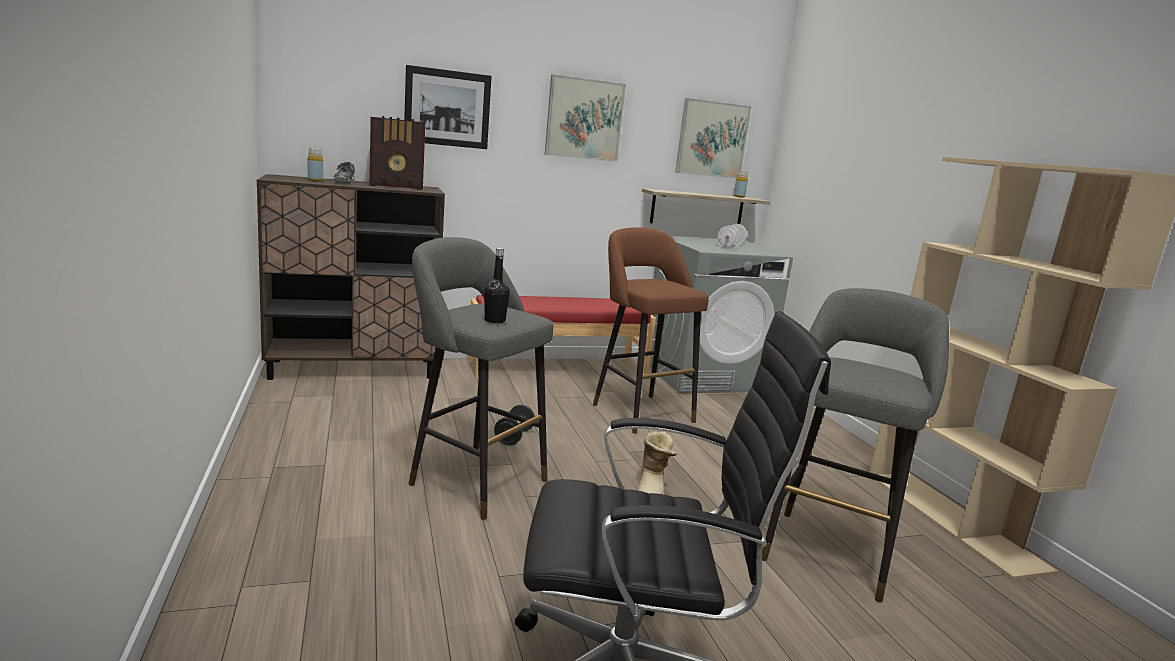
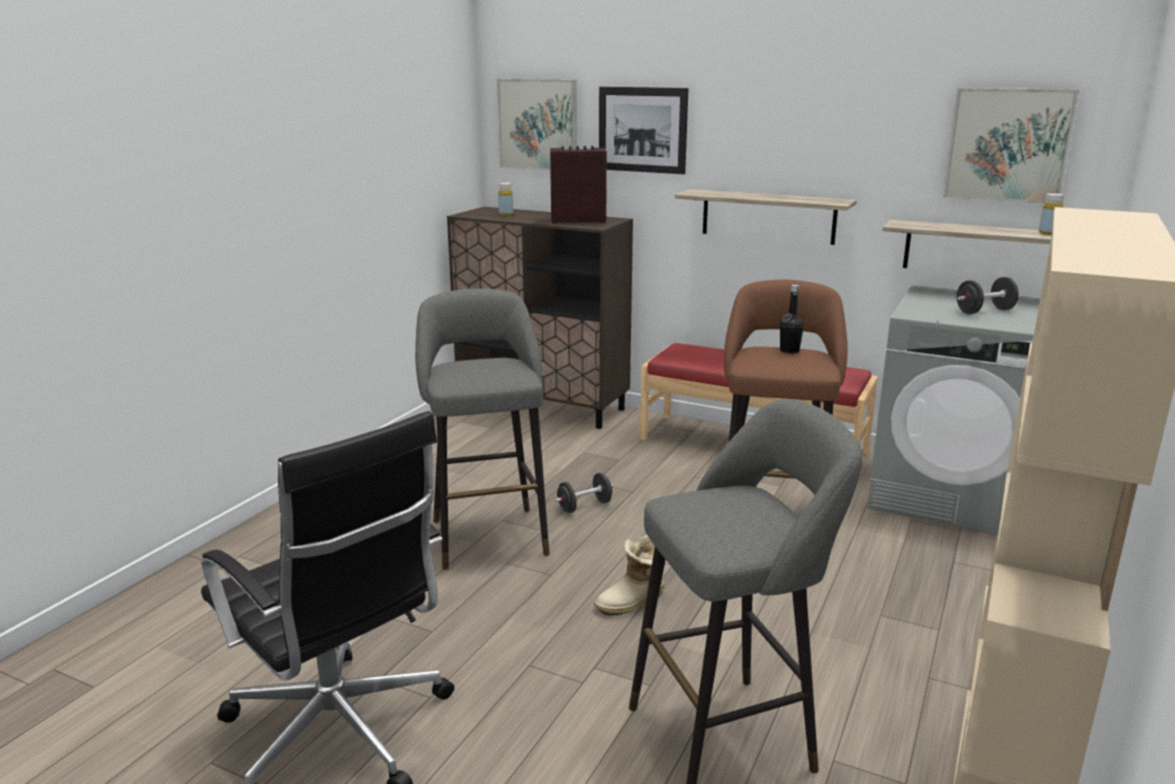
camera: 45 degrees right, 5 degrees up
(345, 182) = (531, 216): shoe -> none
(397, 186) = (576, 220): radio -> radio turned 150 degrees clockwise
(495, 320) = (465, 378): black bottle -> black bottle (789, 351)
(555, 186) = (768, 216): none -> shelf
(584, 119) = (805, 130): picture -> picture (538, 124)
(730, 246) = (984, 311): white dumbbell -> black dumbbell

